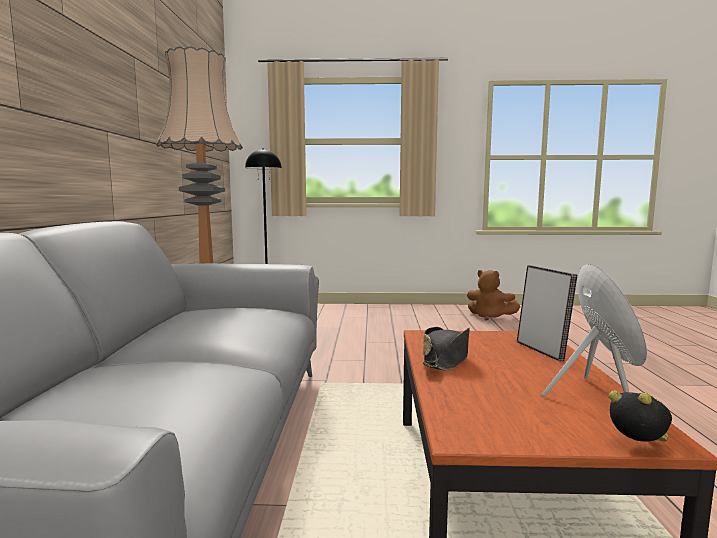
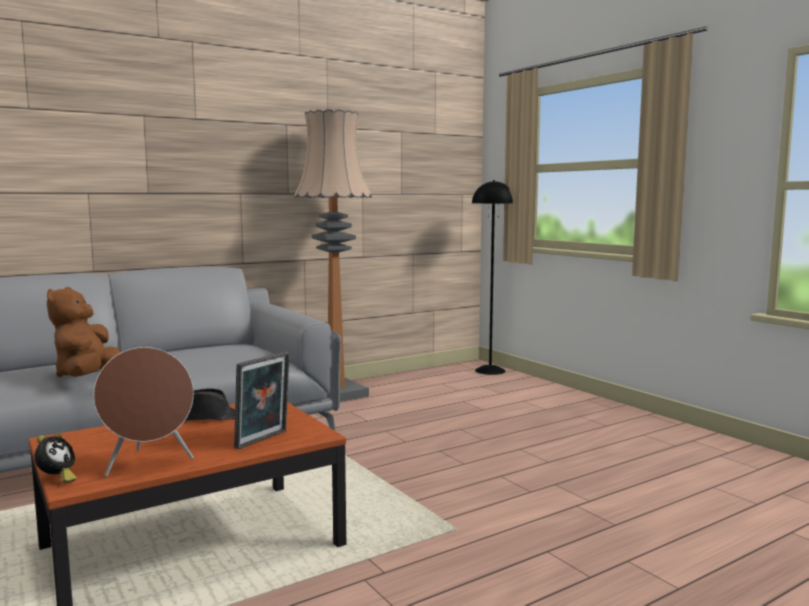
camera: 55 degrees right, 0 degrees up
(490, 317) = (701, 461): brown plush toy -> brown plush toy (87, 376)

